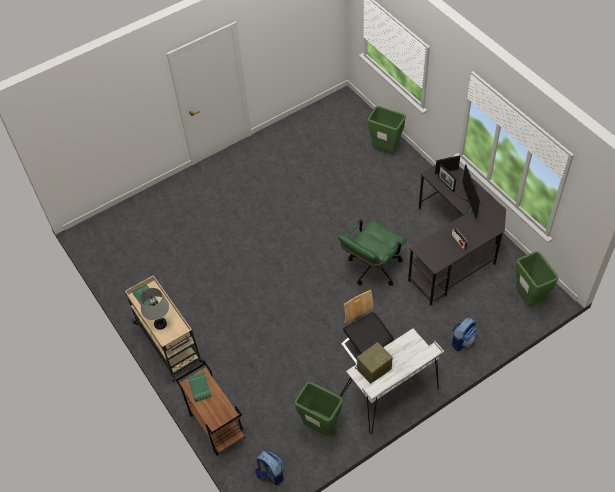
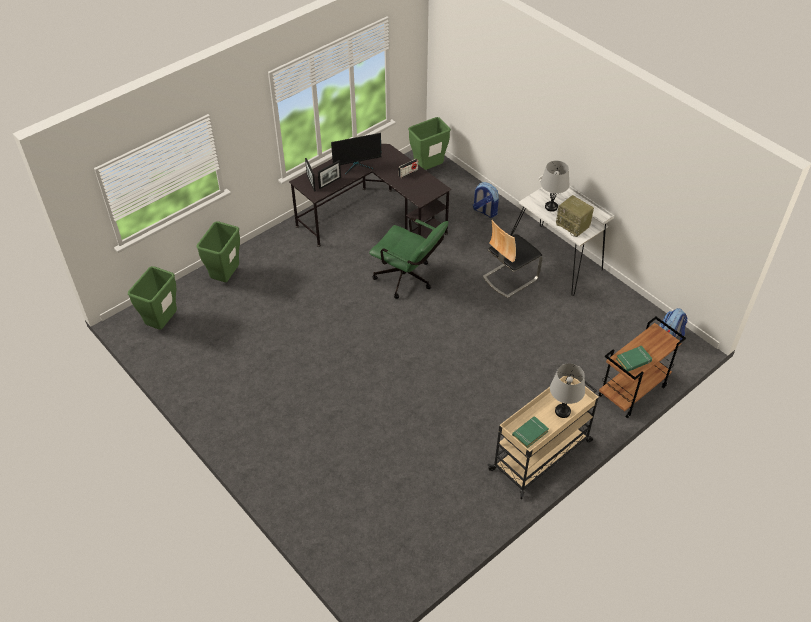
camera: 100 degrees left, 5 degrees down
(320, 426) = (605, 307): green trash can -> green trash can (162, 324)
(403, 355) = (551, 207): none -> grey table lamp

